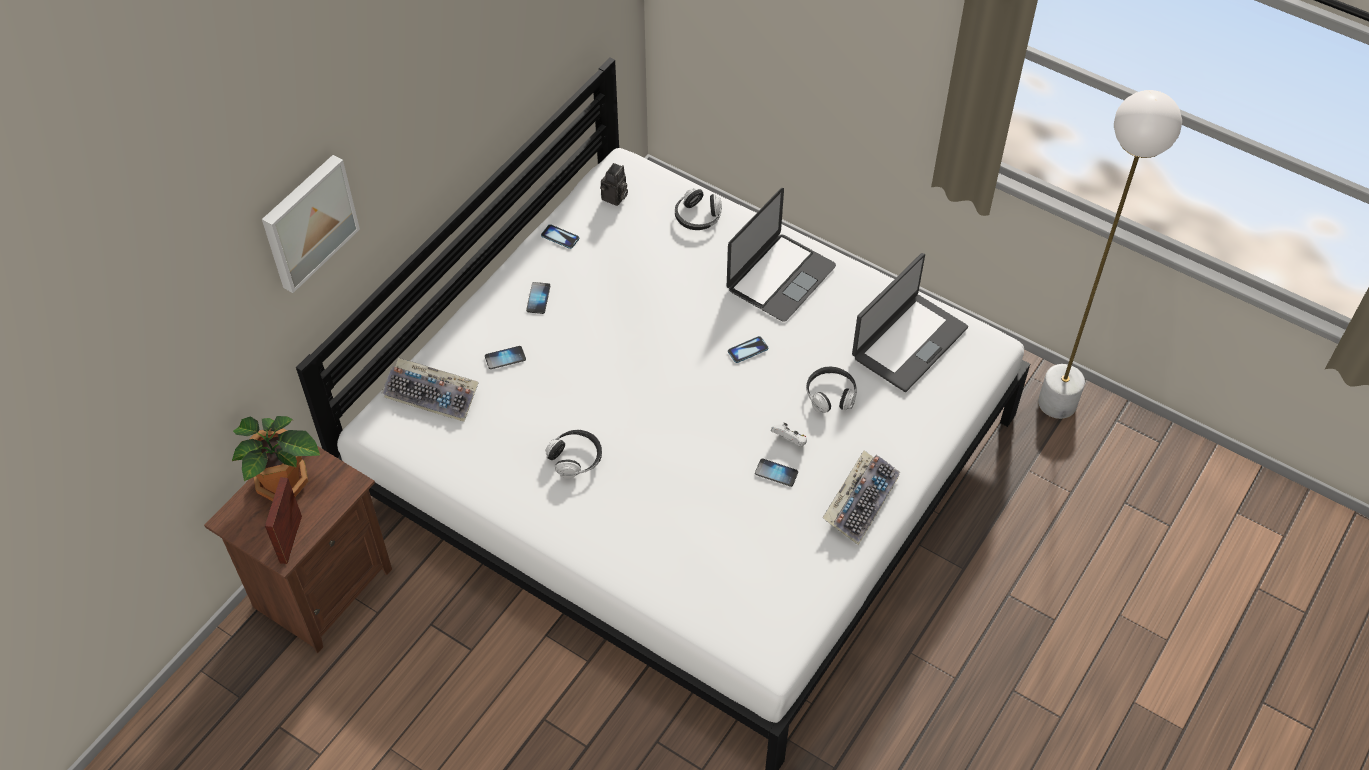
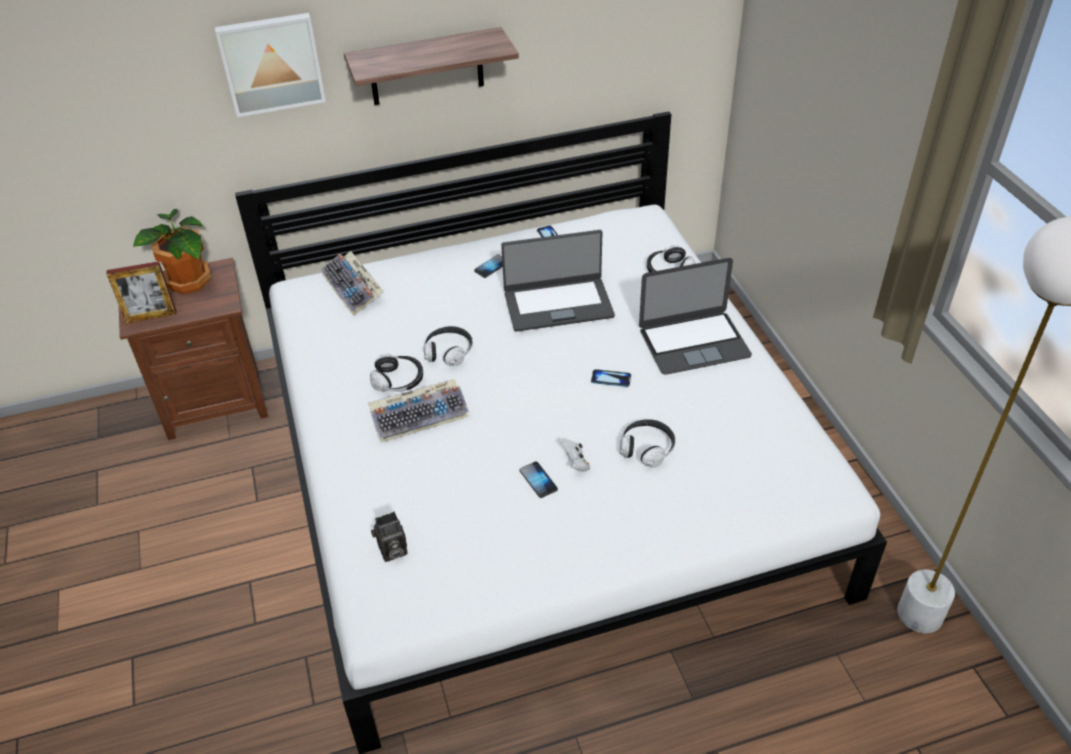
camera: 40 degrees right, 10 degrees down
(291, 539) = (151, 316): picture frame -> picture frame turned 150 degrees counterclockwise
(425, 141) = (426, 67): none -> shelf
(505, 358) = (426, 291): phone -> none
(590, 406) = (449, 352): none -> headphones
(614, 198) = (617, 231): camera -> camera (392, 552)
(860, 500) = (587, 544): keyboard -> keyboard (420, 415)
(908, 342) = (760, 446): laptop -> laptop (558, 304)

